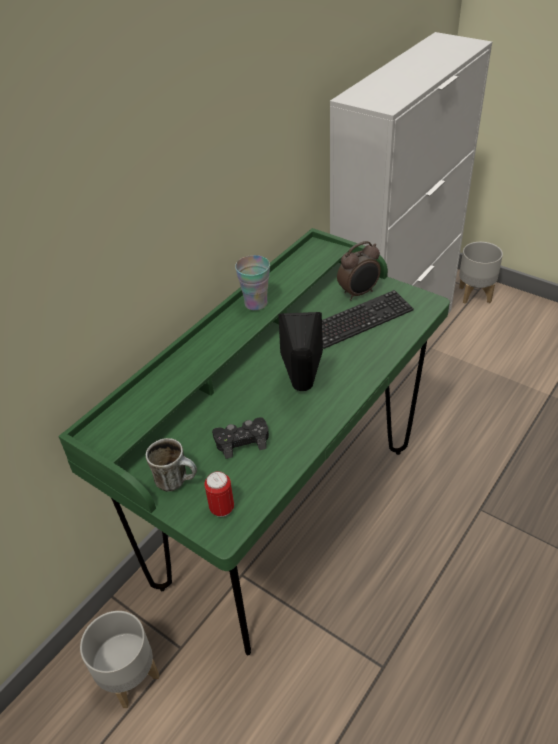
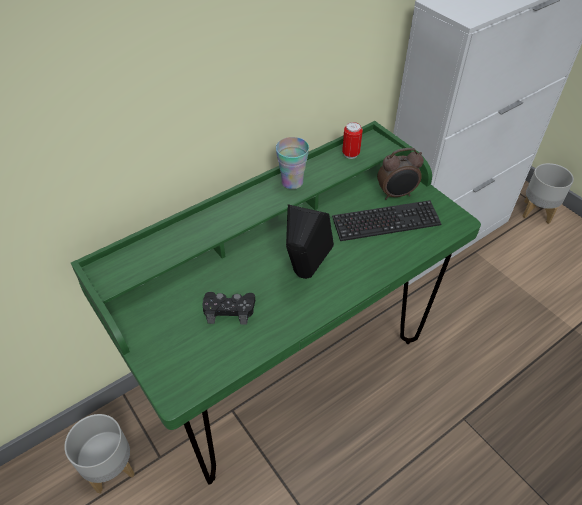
camera: 15 degrees right, 5 degrees up
(177, 481) = (158, 331): mug -> none
(222, 508) = (184, 370): can -> can (350, 154)

